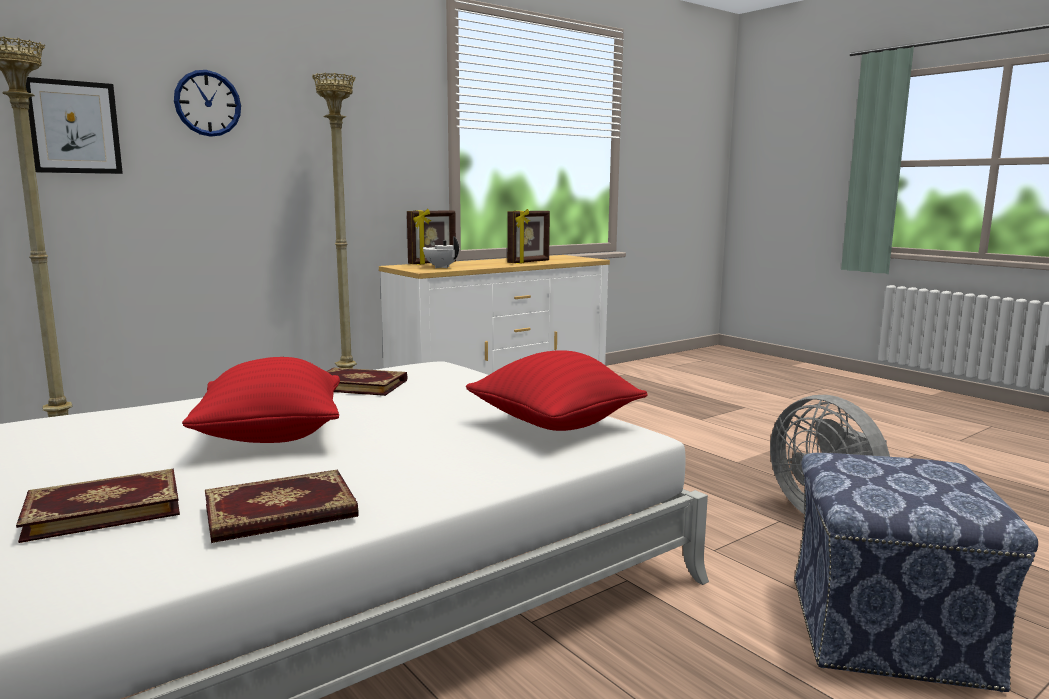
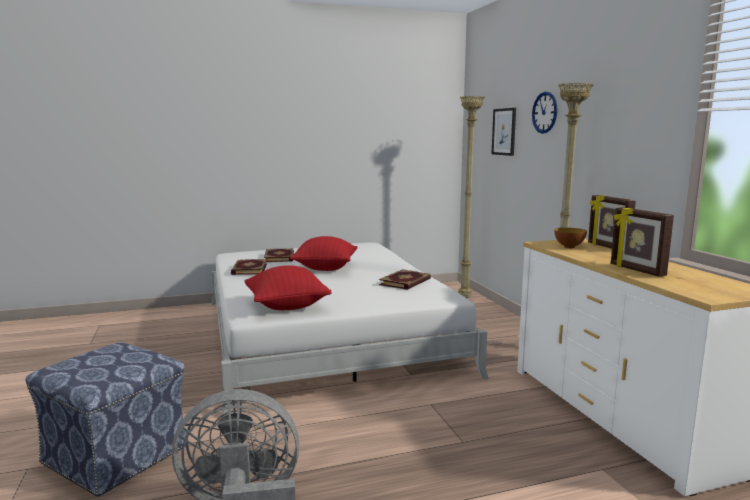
camera: 110 degrees right, 0 degrees up
(441, 267) = (569, 247): white teapot -> bowl

